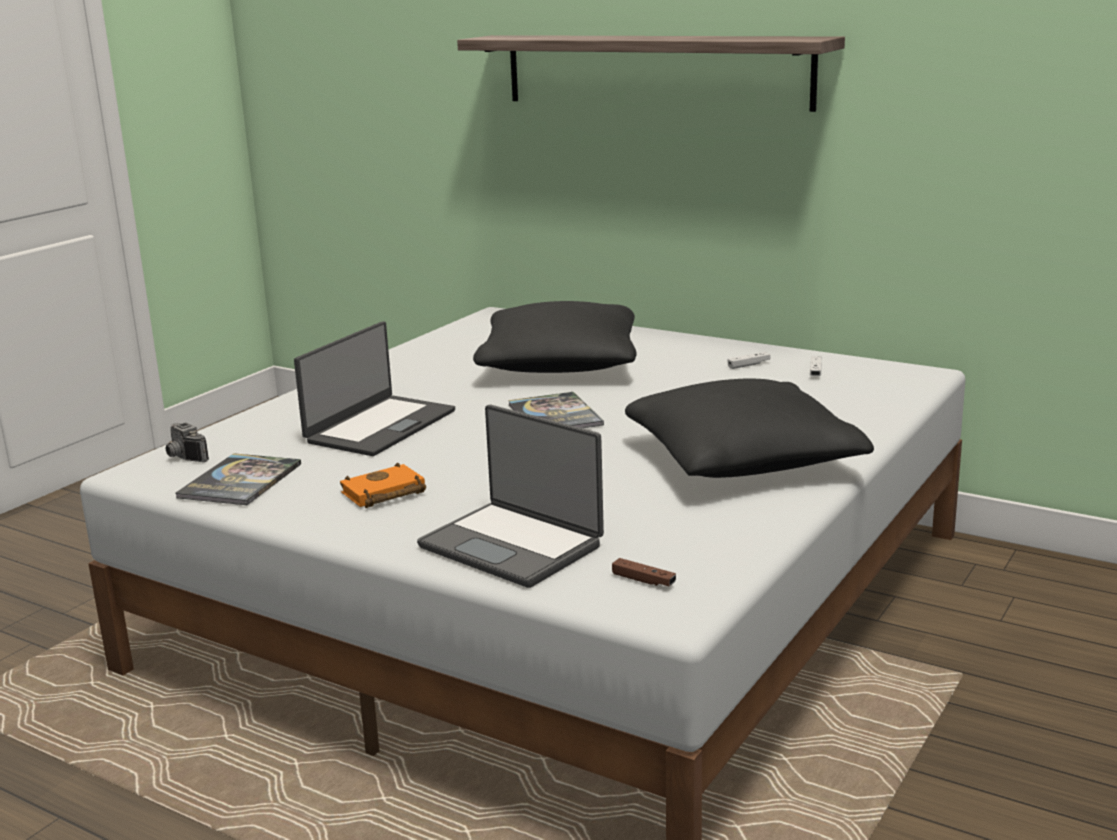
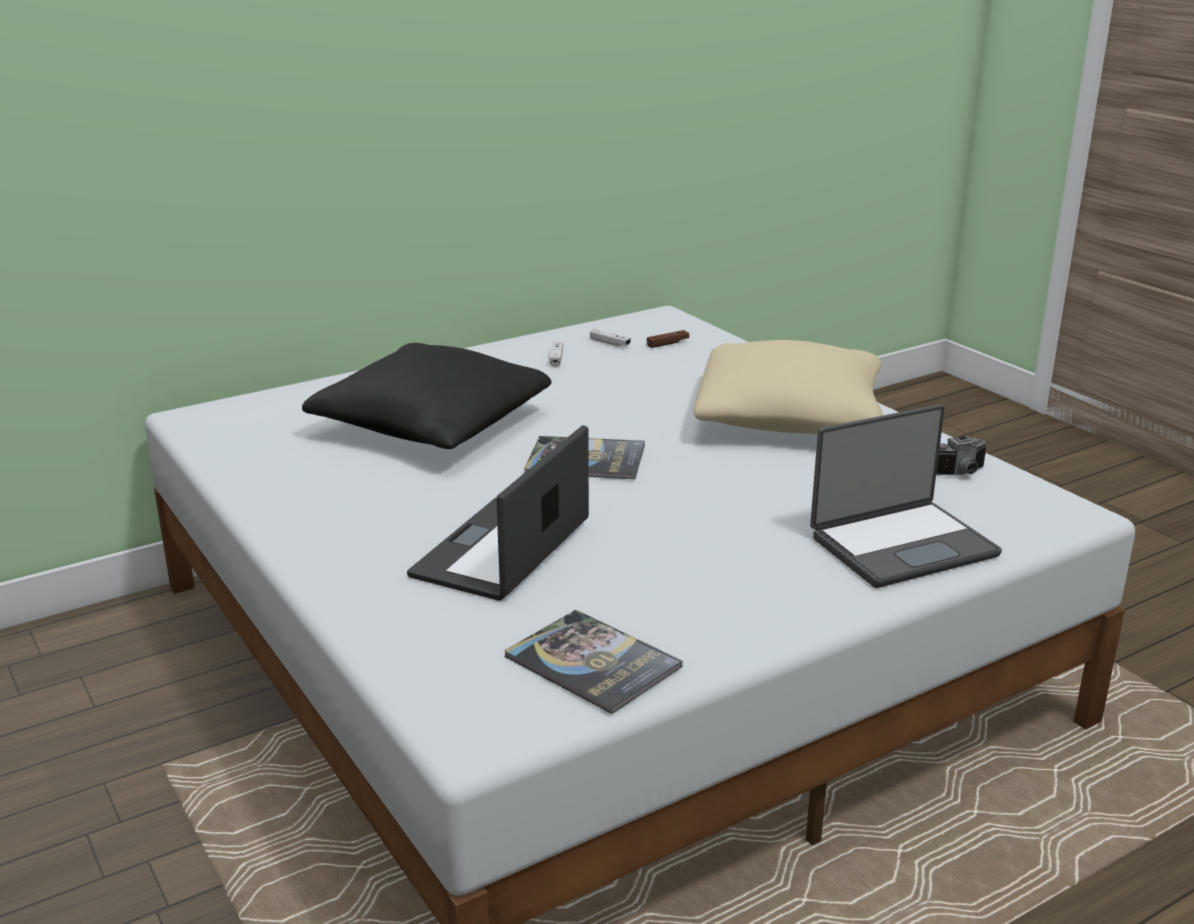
camera: 65 degrees left, 5 degrees up
(183, 458) = (460, 693): camera -> camera (961, 473)
(379, 426) = (504, 550): laptop -> laptop turned 120 degrees counterclockwise
(383, 494) = (717, 583): orange book -> none
(643, 580) = (1008, 509): brown game controller -> brown game controller (667, 343)
(654, 71) = (344, 67): shelf -> none
(742, 461) = (789, 417): black pillow -> beige pillow

